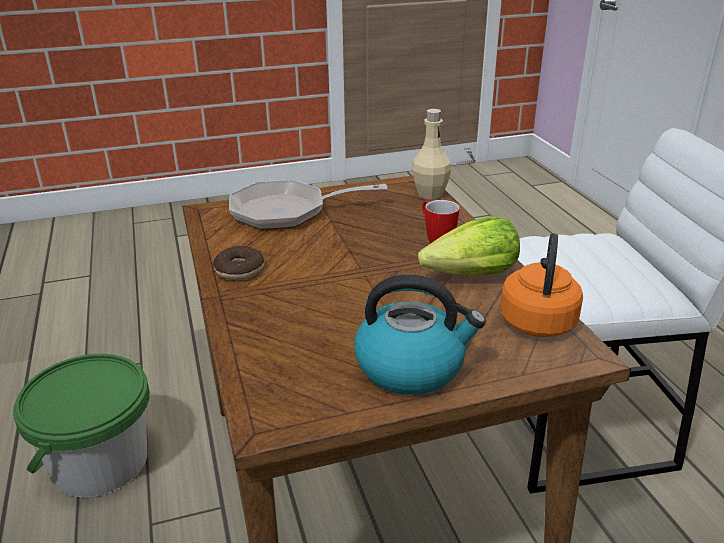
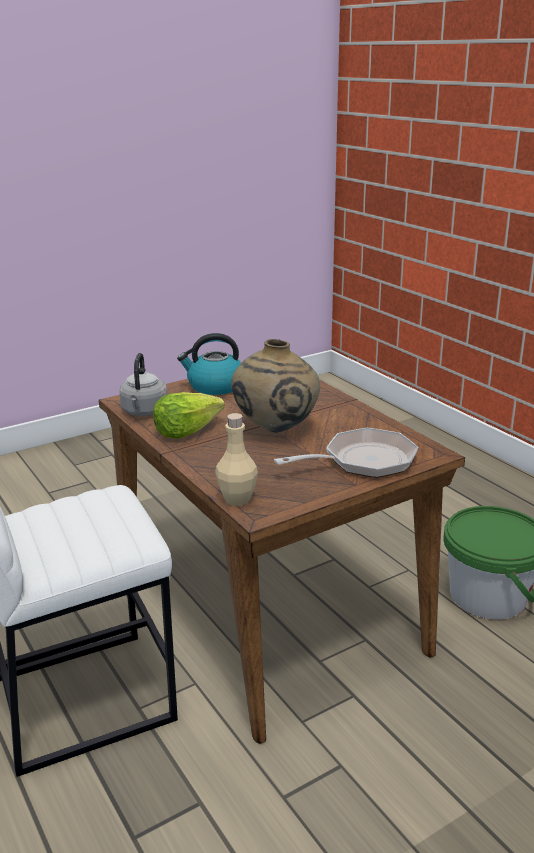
camera: 165 degrees right, 5 degrees down
(239, 270) = (351, 415): donut -> none
(354, 260) = (275, 430): none -> beige vase
(436, 239) = (219, 453): mug -> none
(538, 320) = (144, 412): orange kettle -> grey kettle

